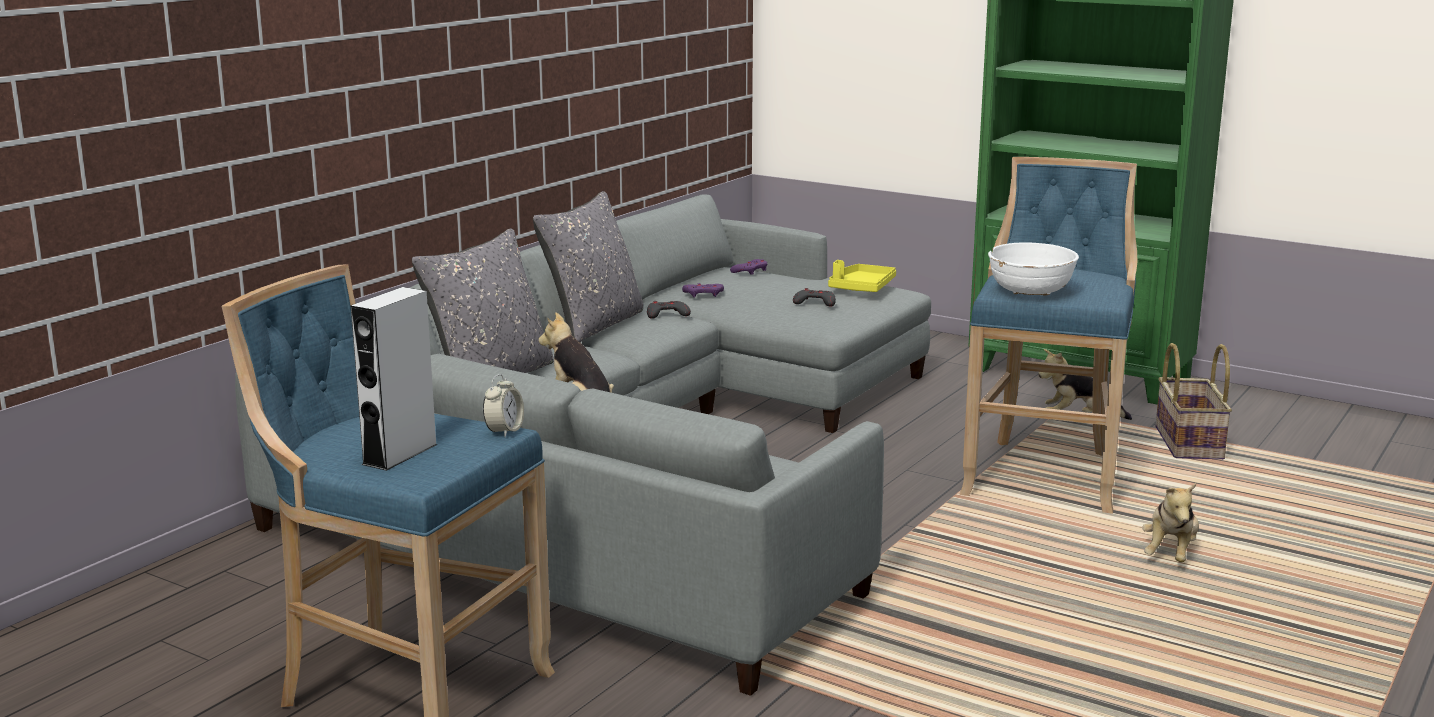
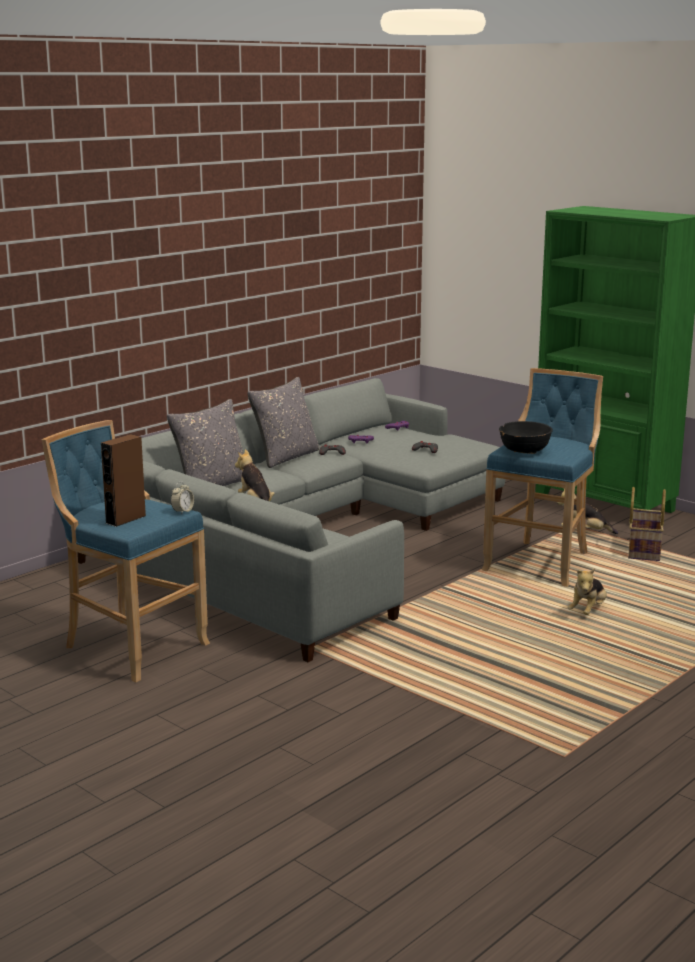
camera: 10 degrees right, 0 degrees up
(400, 454) = (125, 519): grey speaker -> brown speaker
(862, 288) = (461, 442): yellow tray -> none
(1030, 292) = (524, 451): white bowl -> black bowl

